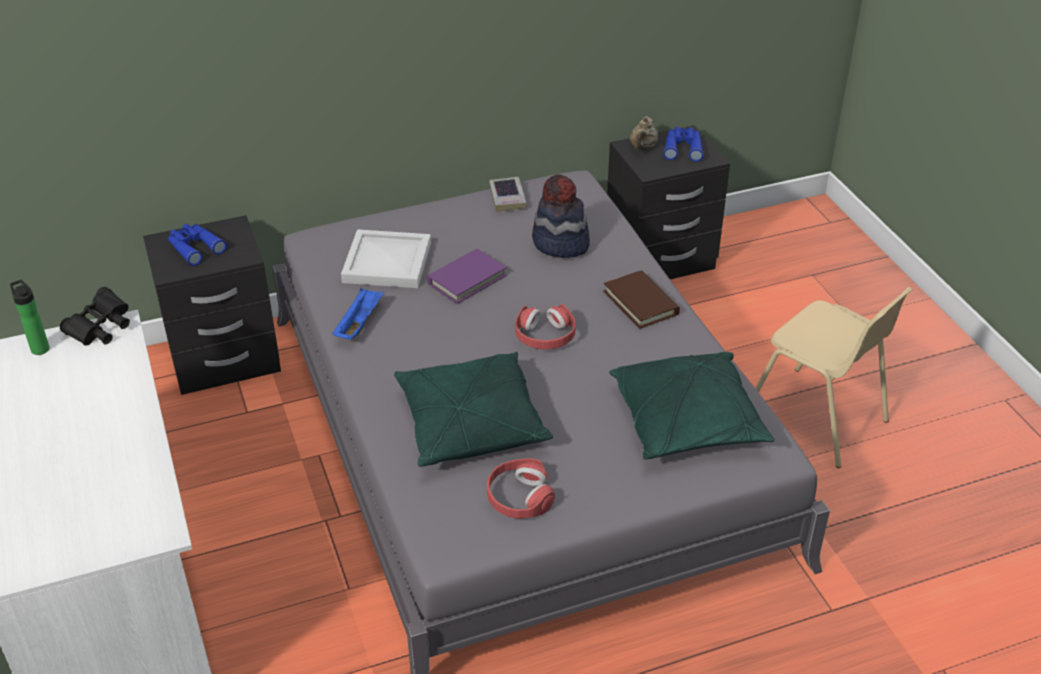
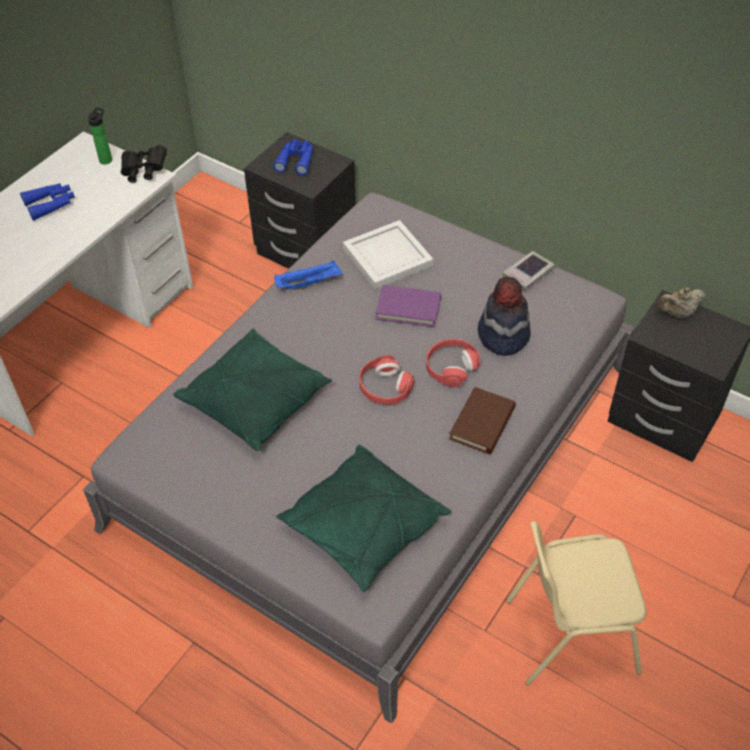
camera: 55 degrees right, 10 degrees up
(519, 497) = (204, 468): red headphones -> red headphones (451, 367)
(683, 148) = (708, 339): blue binoculars -> blue binoculars (51, 204)
(816, 419) = (569, 634): beige chair -> beige chair turned 75 degrees clockwise

